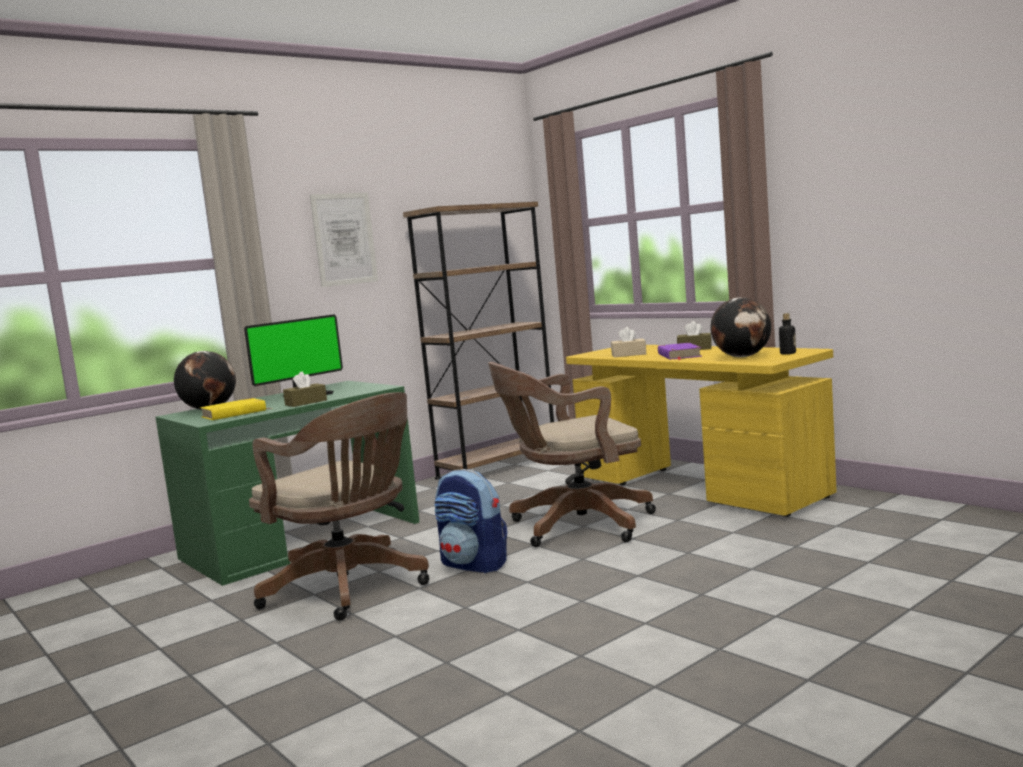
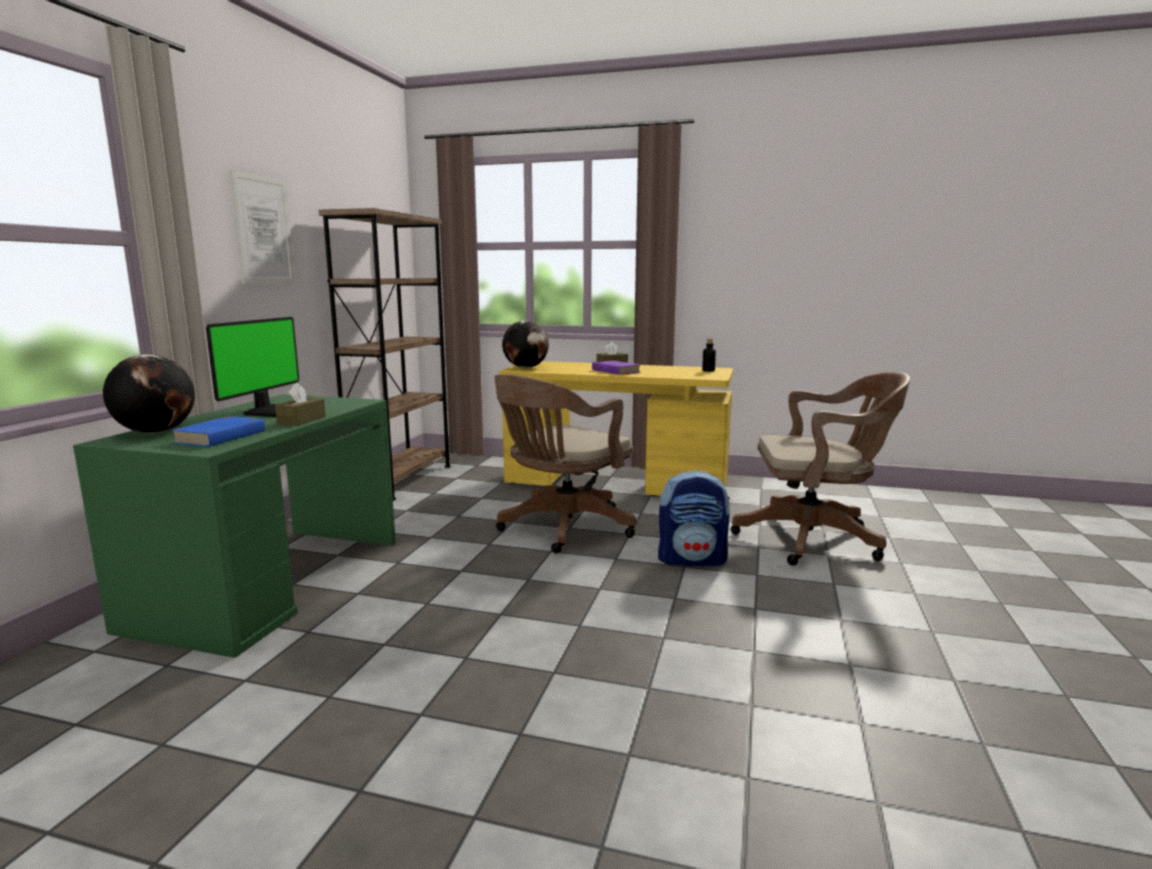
camera: 35 degrees left, 5 degrees up
(234, 413) = (221, 437): yellow book -> blue book
(350, 589) = (422, 629): brown office chair -> brown office chair (815, 539)
(474, 564) = (522, 579): backpack -> backpack (692, 559)
(629, 355) = (563, 370): beige tissue box -> none
(742, 357) = (679, 373): globe -> globe (526, 368)

